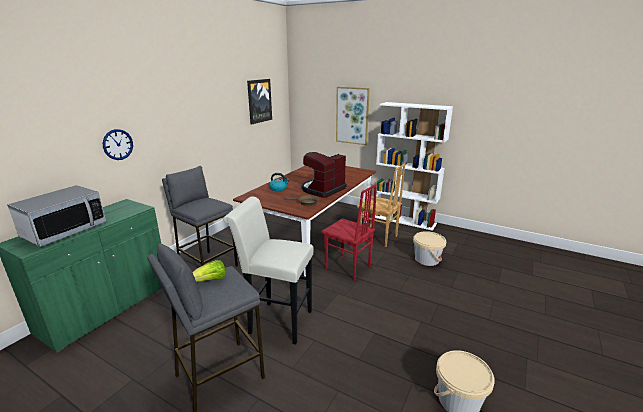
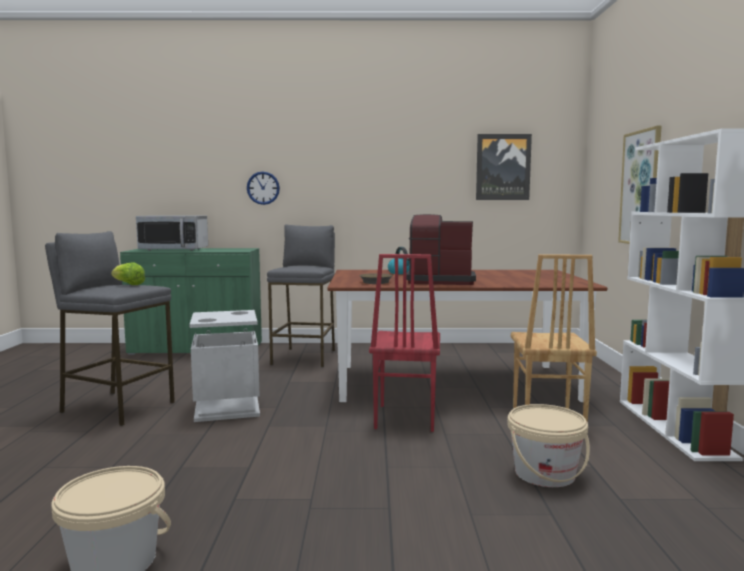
camera: 60 degrees right, 15 degrees down
(276, 321) = (228, 408): white stool -> grey trash can

